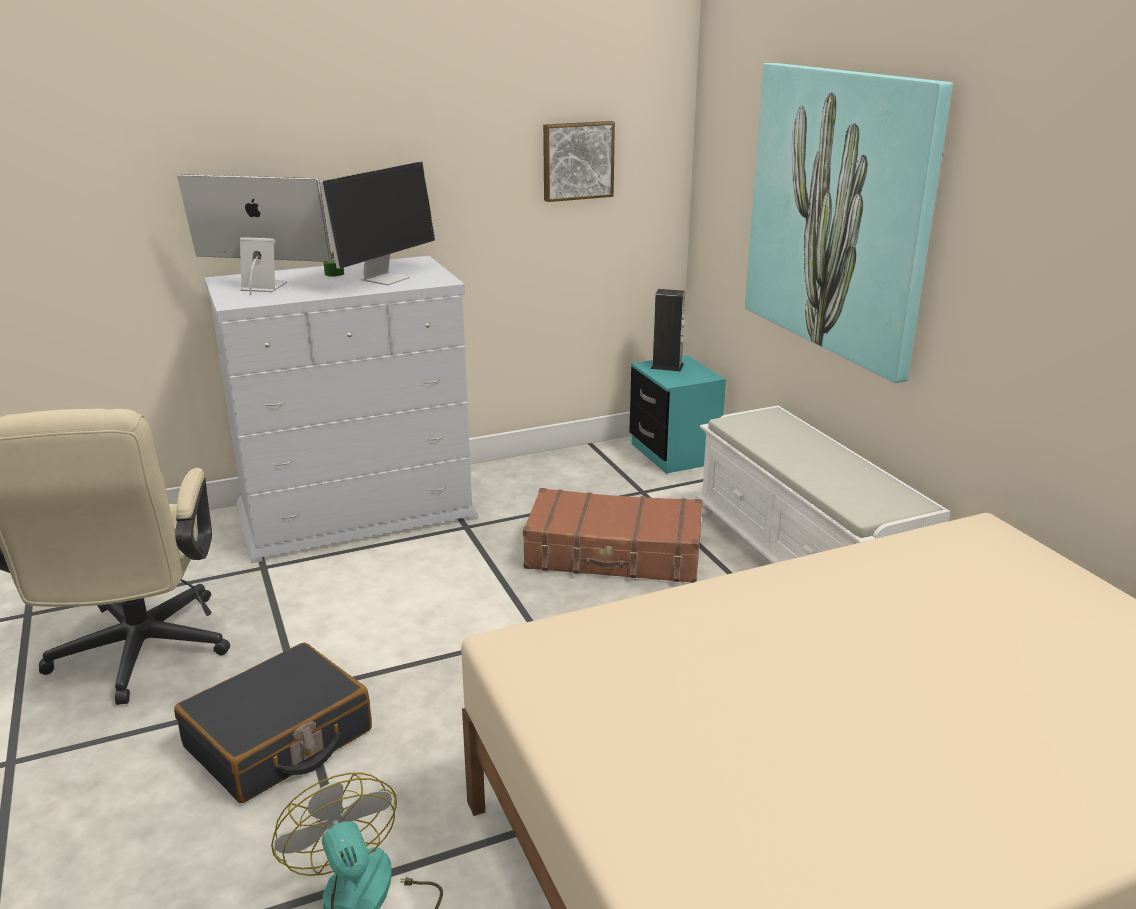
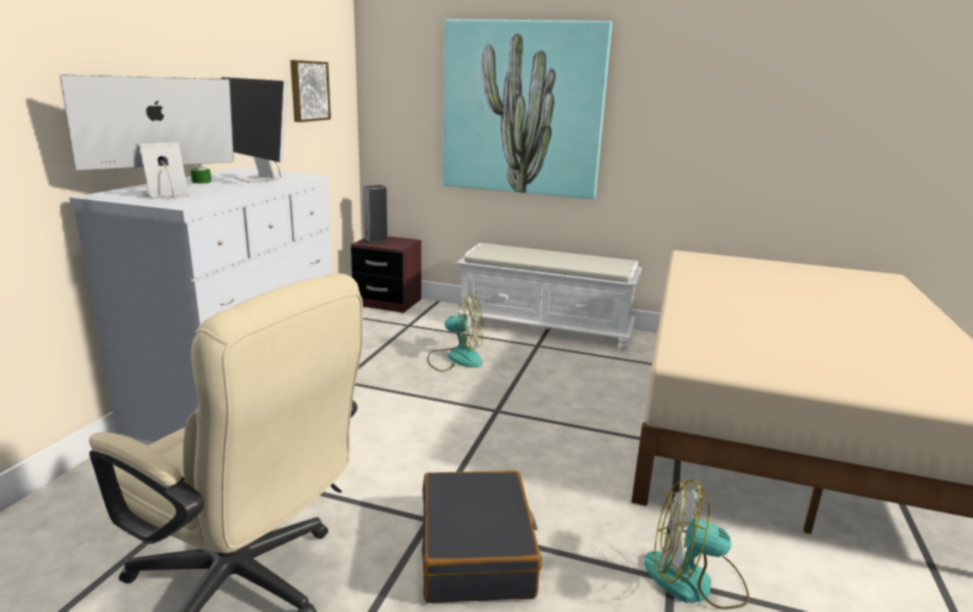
camera: 50 degrees left, 5 degrees down
(386, 278) = (258, 179): monitor -> monitor turned 150 degrees clockwise
(614, 554) = (456, 358): brown suitcase -> fan
(674, 453) = (388, 302): turquoise nightstand -> brown nightstand

